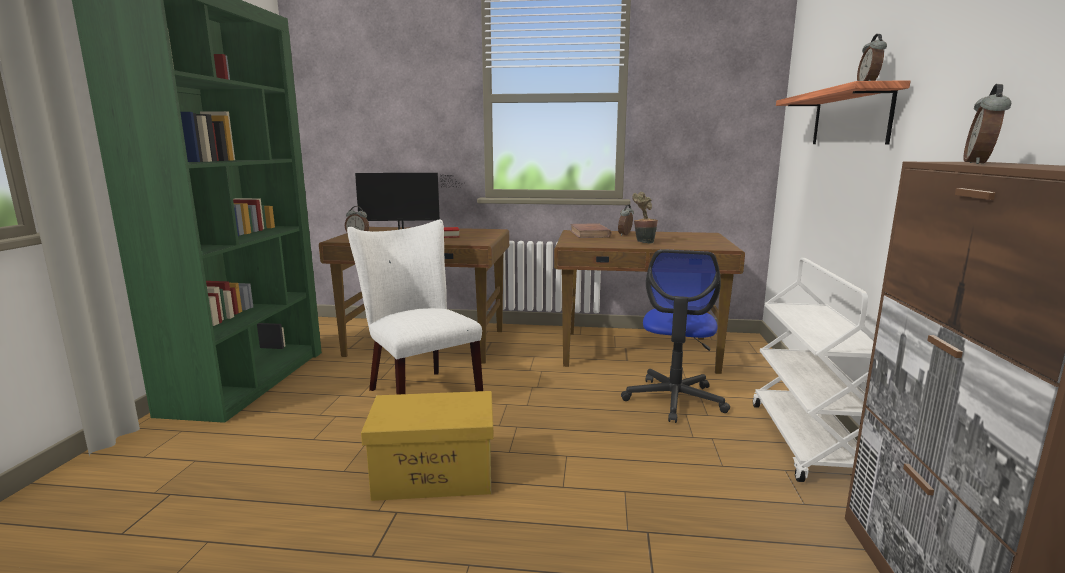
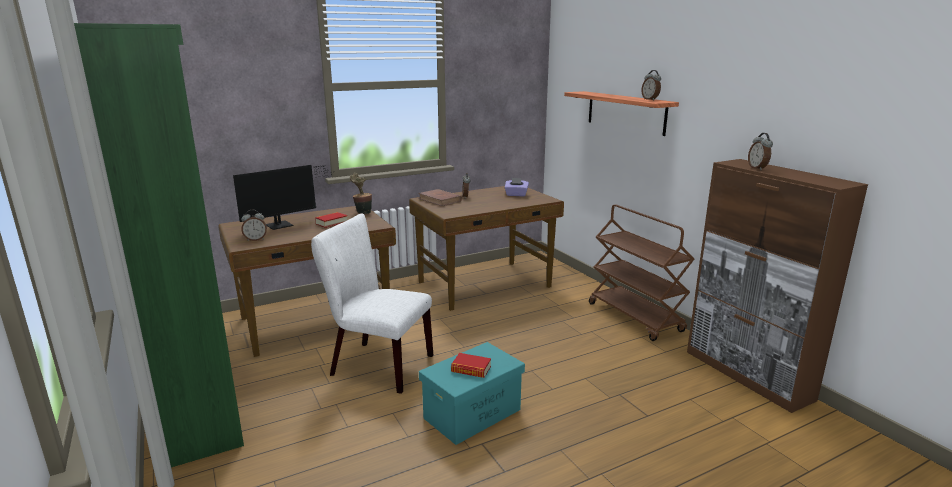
camera: 35 degrees left, 5 degrees up
(425, 411) = (471, 369): none -> book
(435, 475) = (472, 413): yellow storage box -> turquoise storage box
(643, 242) = (492, 203): potted plant -> potted plant (362, 212)
(674, 400) = (546, 313): office chair -> none
(691, 239) = (516, 195): none -> purple tissue box
(807, 442) = (635, 317): white cart -> brown cart

